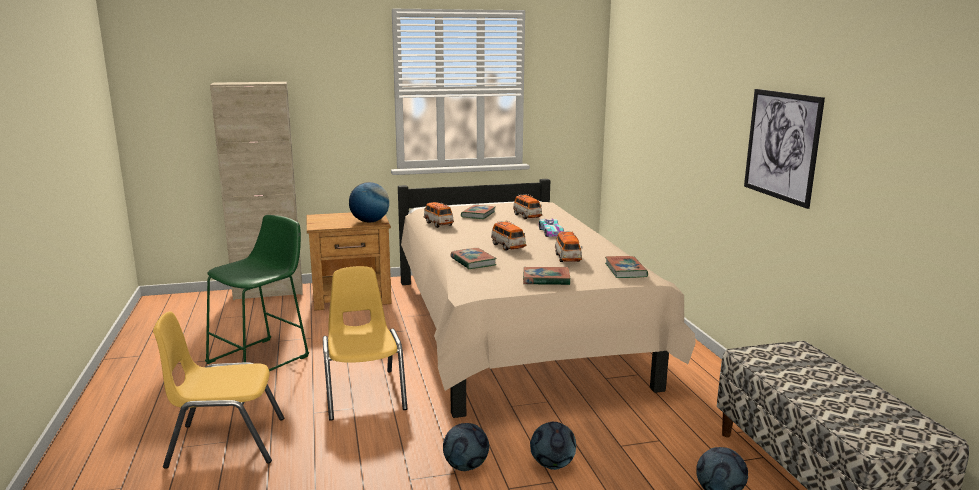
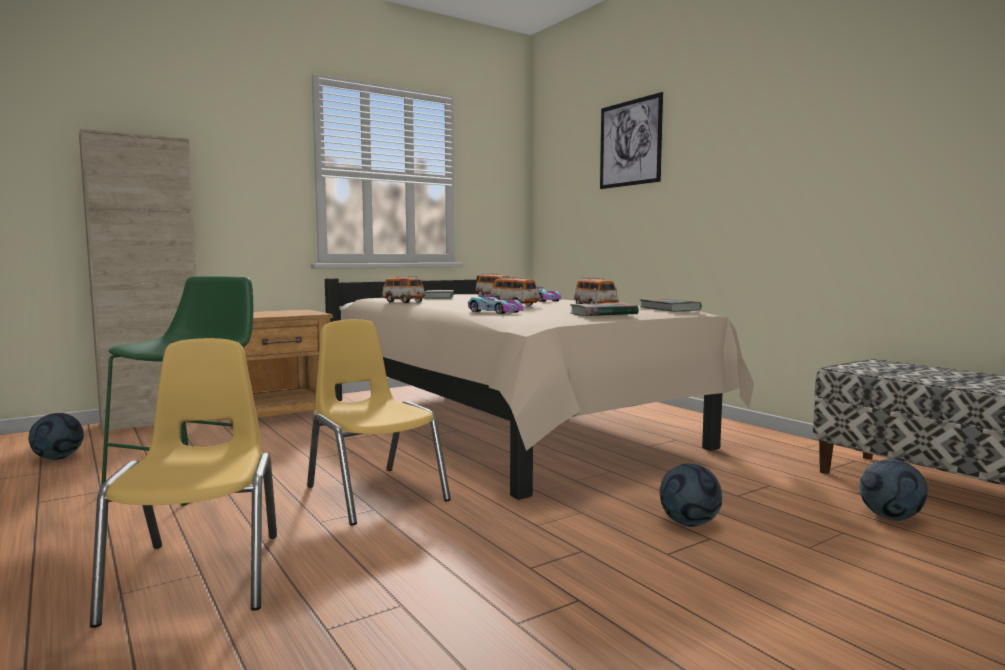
camera: 20 degrees left, 10 degrees down
(226, 442) = (200, 575): yellow chair -> yellow chair turned 105 degrees clockwise
(370, 221) = (303, 313): globe -> none
(466, 466) = (588, 542): football -> football (58, 458)
(473, 262) = (495, 312): book -> toy car
(781, 145) = (803, 169): picture -> picture (630, 143)

